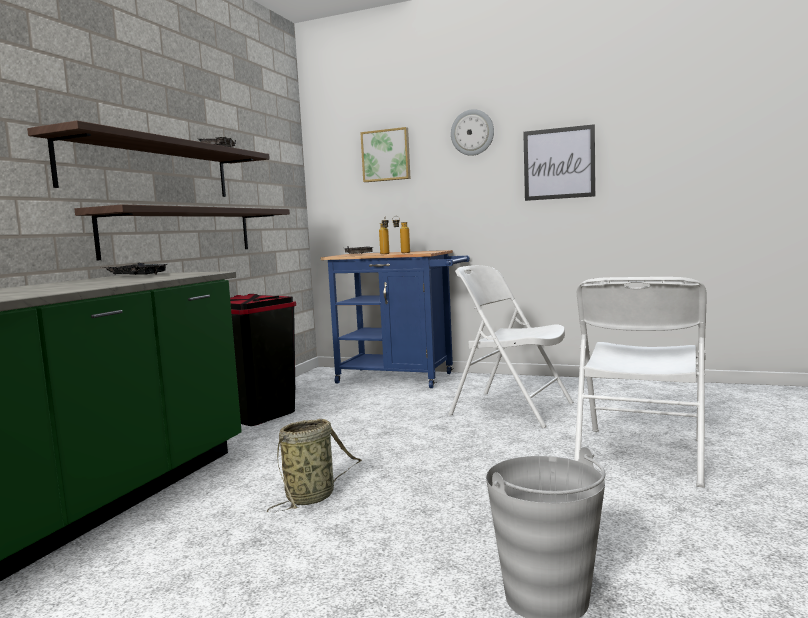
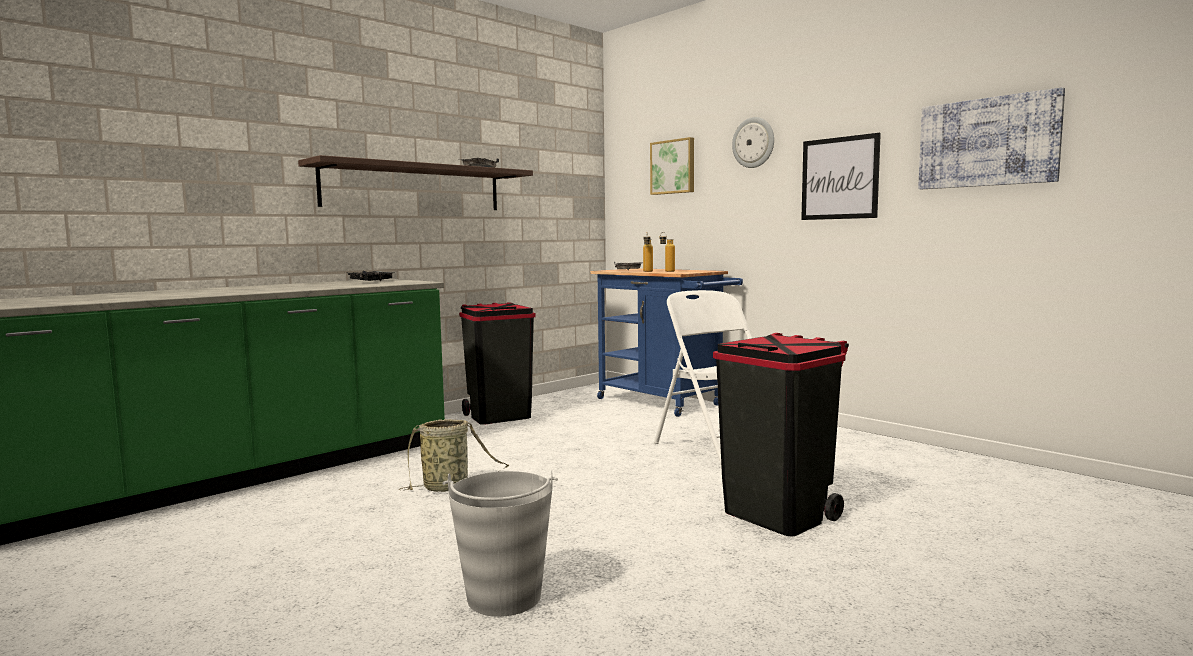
camera: 25 degrees right, 0 degrees up
(181, 232) = (443, 243): shelf -> none
(640, 455) = (777, 514): white chair -> black trash can
(686, 133) = (987, 142): none -> picture

